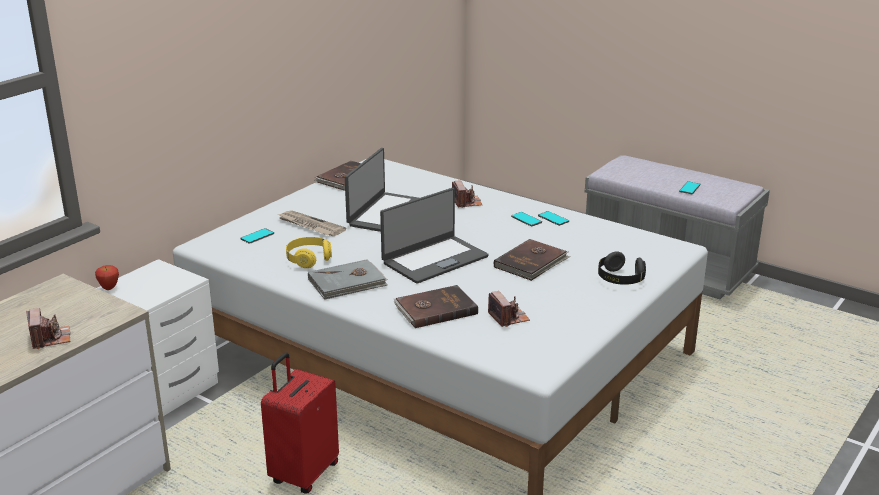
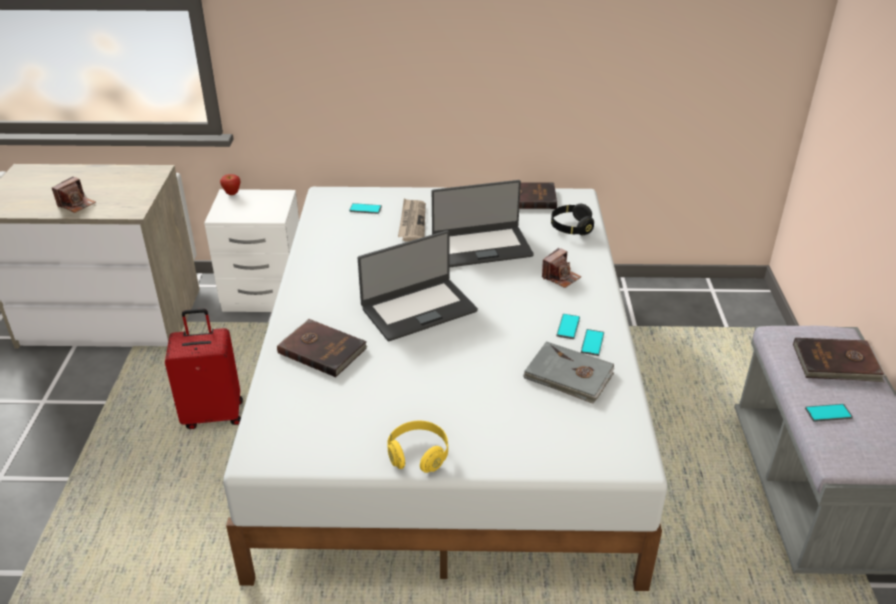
camera: 55 degrees right, 10 degrees up
(308, 259) = (350, 248): yellow headphones -> yellow headphones (418, 455)
(348, 283) = (327, 285): grey book -> grey book (569, 376)
(434, 259) = (418, 309): laptop -> laptop turned 45 degrees counterclockwise
(508, 318) = (345, 399): camera -> none
(531, 263) = (474, 368): brown book -> brown book (837, 363)
(620, 279) = (501, 443): black headphones -> black headphones (571, 228)

